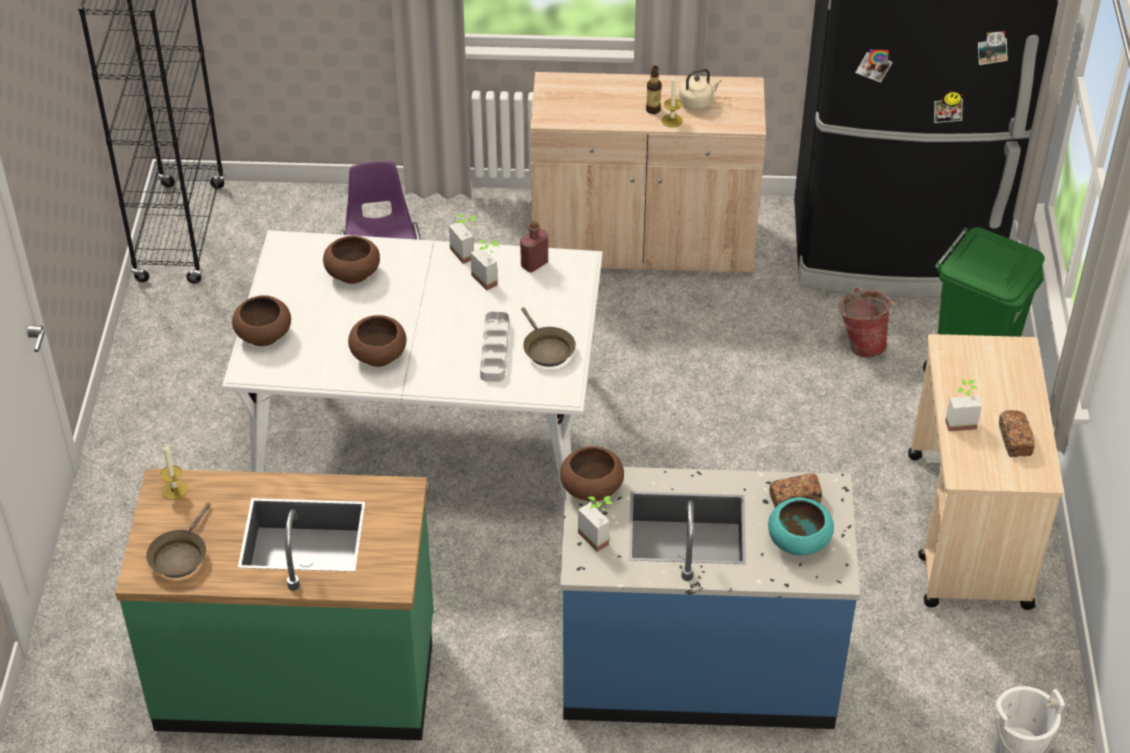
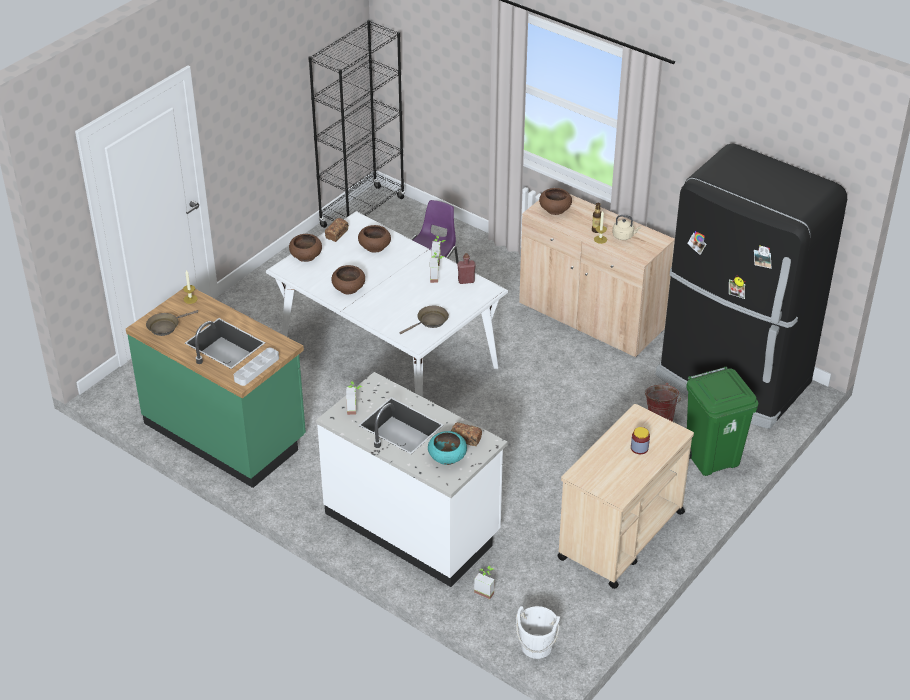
camera: 35 degrees right, 5 degrees down
(494, 350) = (405, 311): grey tray -> grey tray (256, 369)
(546, 349) = (430, 322): brown frying pan -> brown frying pan turned 135 degrees counterclockwise
(591, 488) = (374, 386): brown bowl -> brown bowl (555, 209)
(698, 666) = (413, 524): blue counter -> white counter
(959, 420) = (604, 450): potted plant -> potted plant (486, 590)
(997, 394) = (639, 448): none -> jar
(1014, 441) = (623, 473): bread -> bread (337, 234)

